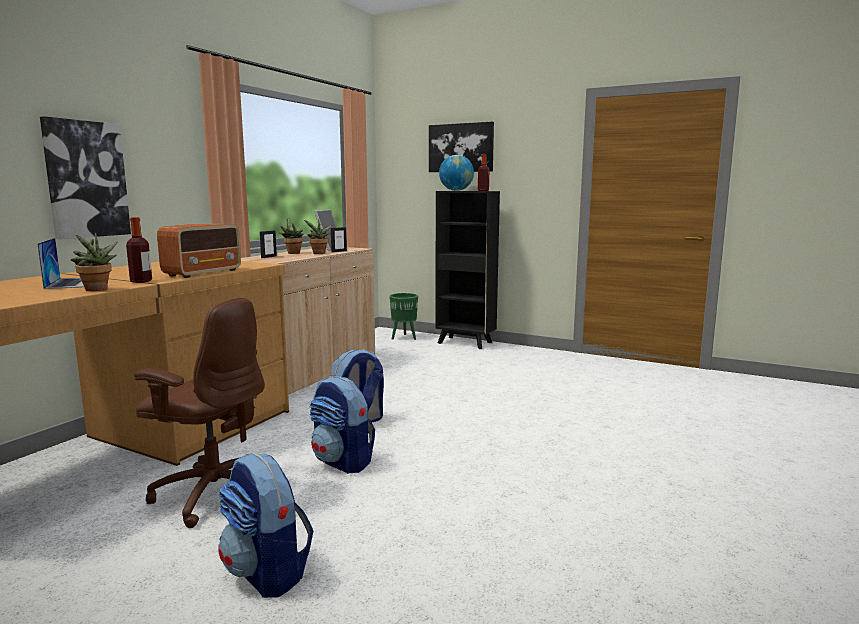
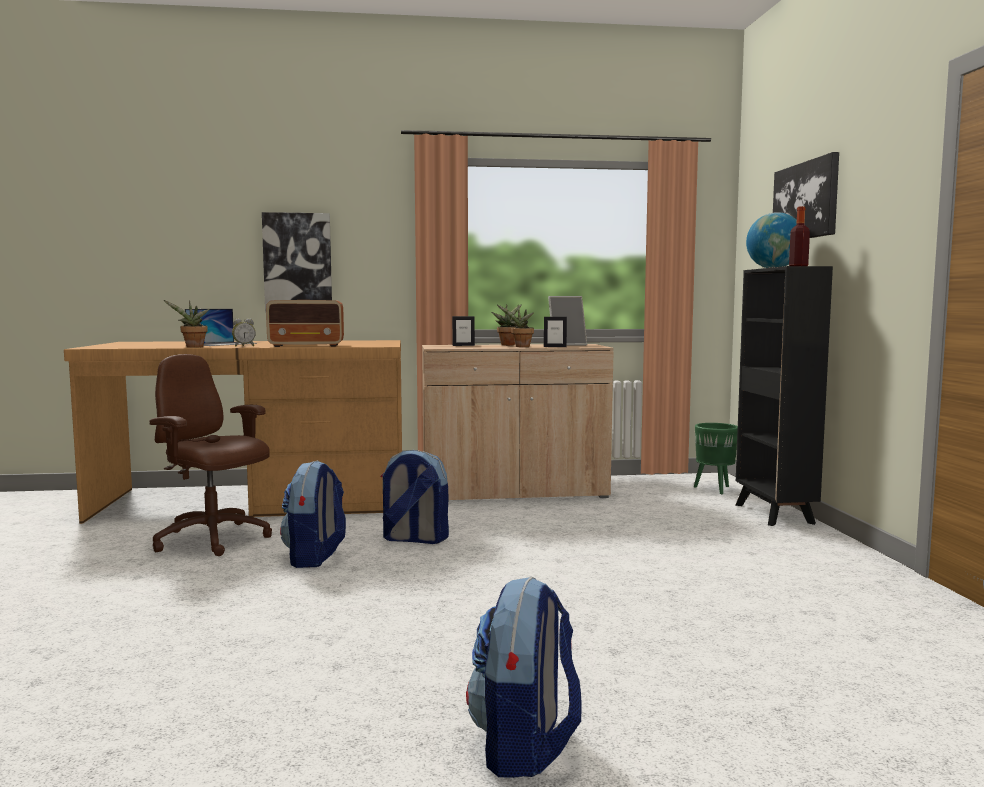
camera: 55 degrees right, 5 degrees down
(141, 281) = (244, 346): bottle -> alarm clock
(214, 493) = (213, 540): brown office chair -> brown office chair turned 135 degrees clockwise
(267, 572) = (97, 589): backpack -> backpack (525, 746)

